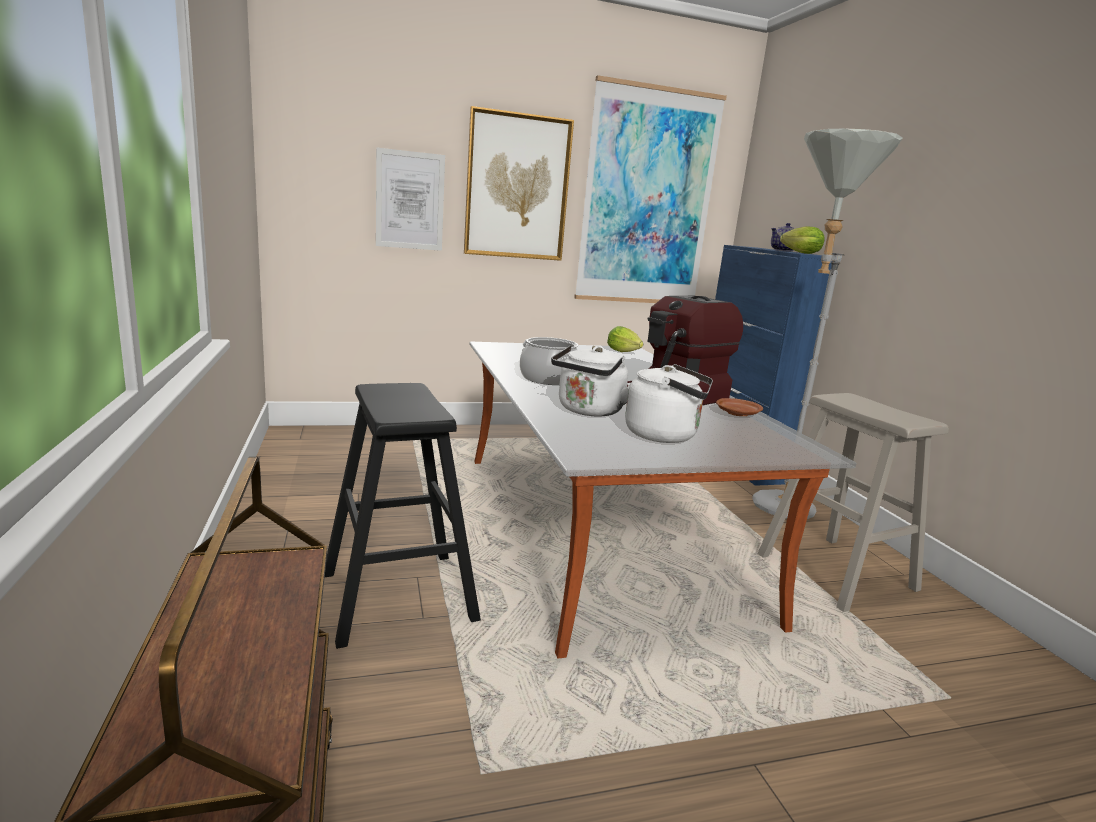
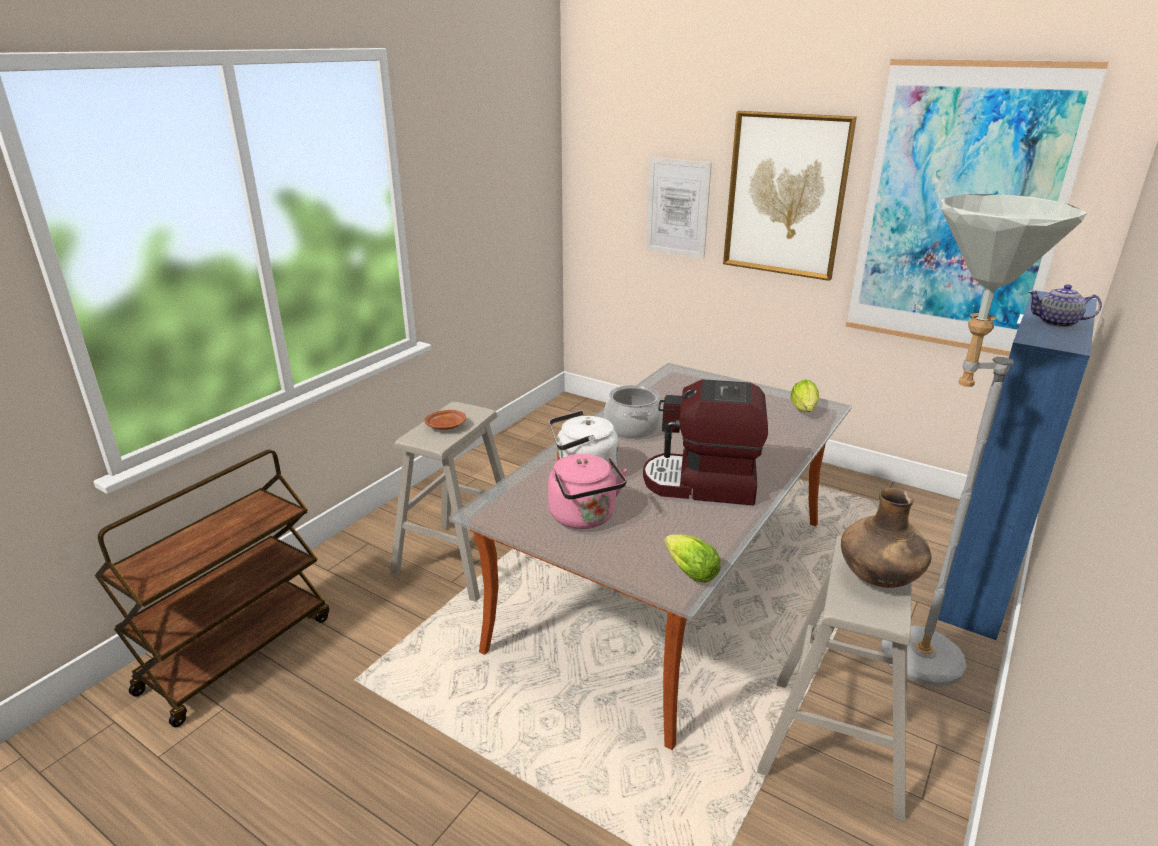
camera: 50 degrees right, 10 degrees up
(398, 596) = (459, 560): black stool -> beige stool
(665, 435) = (585, 518): white kettle -> pink kettle
(737, 414) = (718, 523): brown plate -> brown plate (446, 426)
(799, 253) = (1036, 336): lettuce -> lettuce (688, 571)
(876, 407) = (878, 578): none -> brown vase

